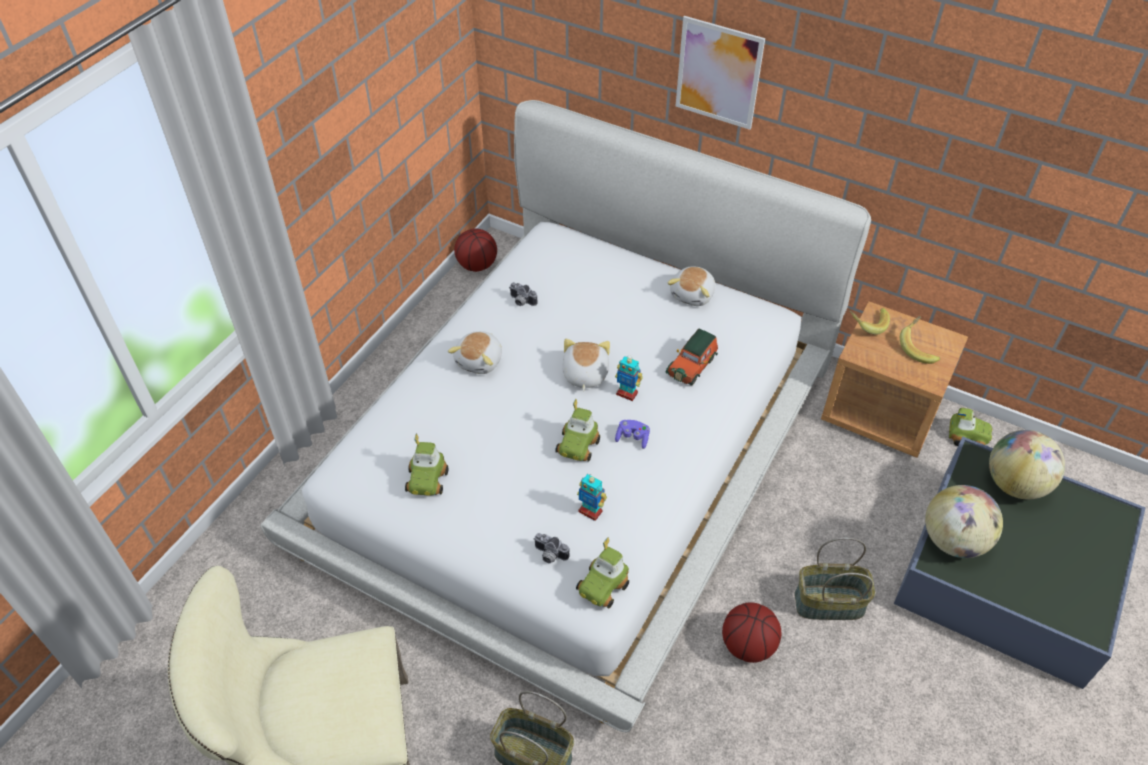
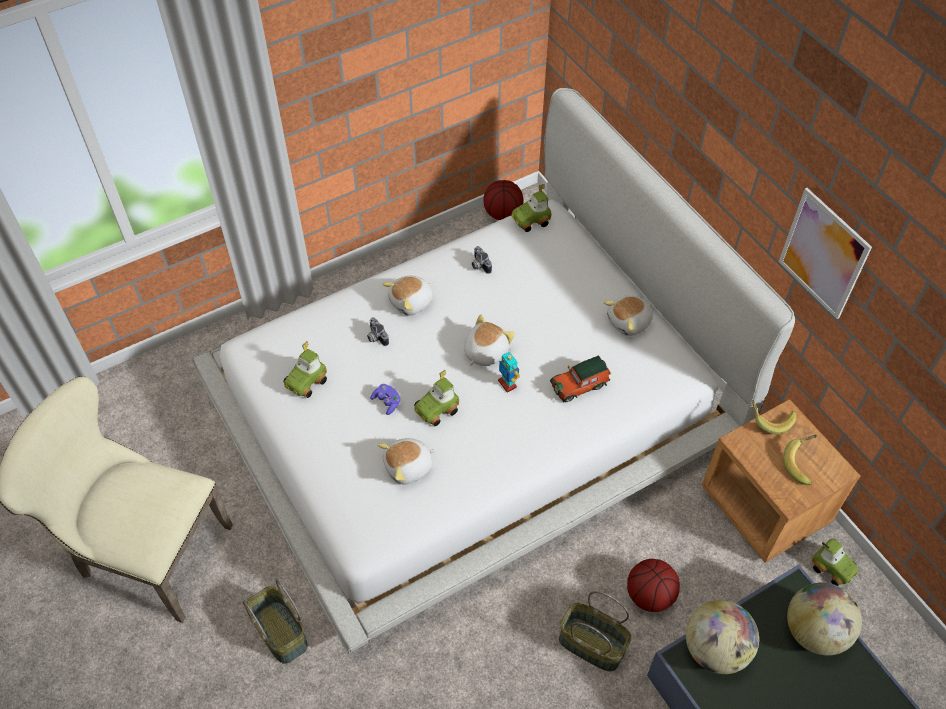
camera: 30 degrees right, 5 degrees up
(549, 555) = (353, 486): camera -> camera (375, 337)
(590, 511) = (409, 467): toy robot -> plush toy
(603, 587) = (376, 531): toy car -> toy car (531, 220)
(632, 438) = (484, 424): purple game controller -> purple game controller (387, 402)
(718, 73) = (711, 131): picture -> picture (823, 254)
(748, 646) = (499, 642): basketball -> basketball (649, 596)

